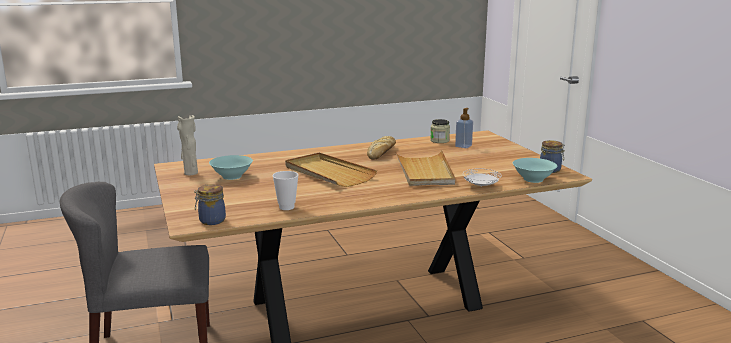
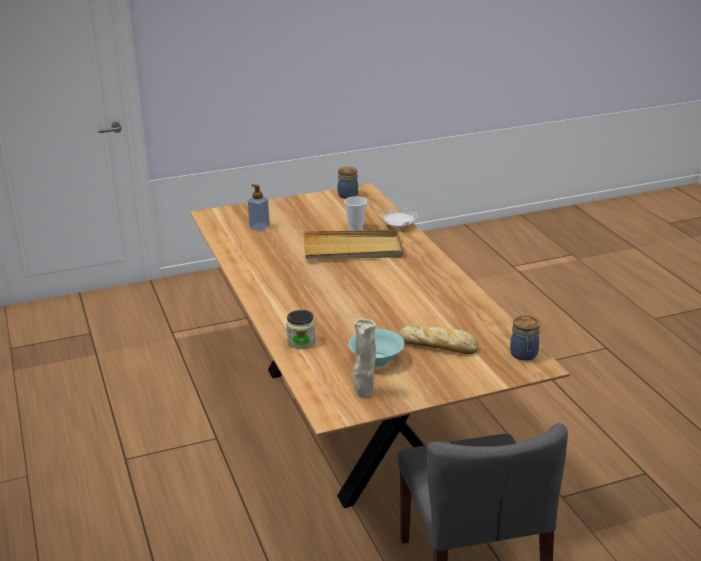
camera: 90 degrees left, 10 degrees up
(286, 207) = (475, 317): cup -> cup (355, 229)
(328, 173) = (360, 300): beige tray -> none
(381, 152) = (279, 271): bread -> bread (438, 346)
(439, 141) = (233, 238): jar -> jar (301, 341)
(533, 179) = (376, 204): turquoise bowl -> none

